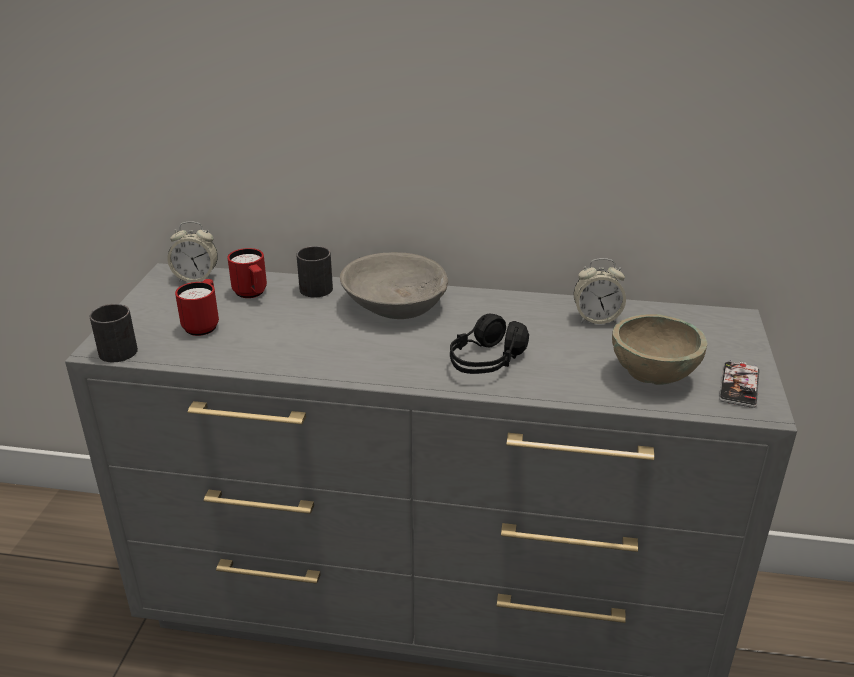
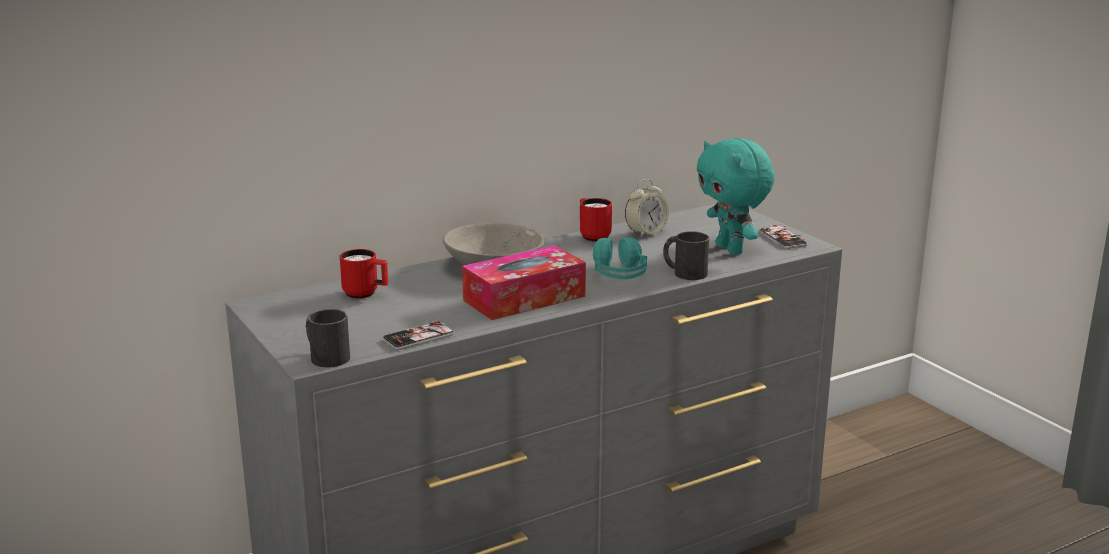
camera: 40 degrees left, 10 degrees down
(196, 278) = (290, 300): alarm clock -> none
(203, 325) = (367, 322): red mug -> red mug (592, 236)
(209, 359) = (418, 337): none -> phone
(314, 286) = (406, 274): black mug -> black mug (684, 272)
(357, 353) = (524, 298): none -> tissue box
(486, 361) = (619, 274): black headphones -> turquoise headphones
(653, 377) = (731, 249): beige bowl -> turquoise plush toy

